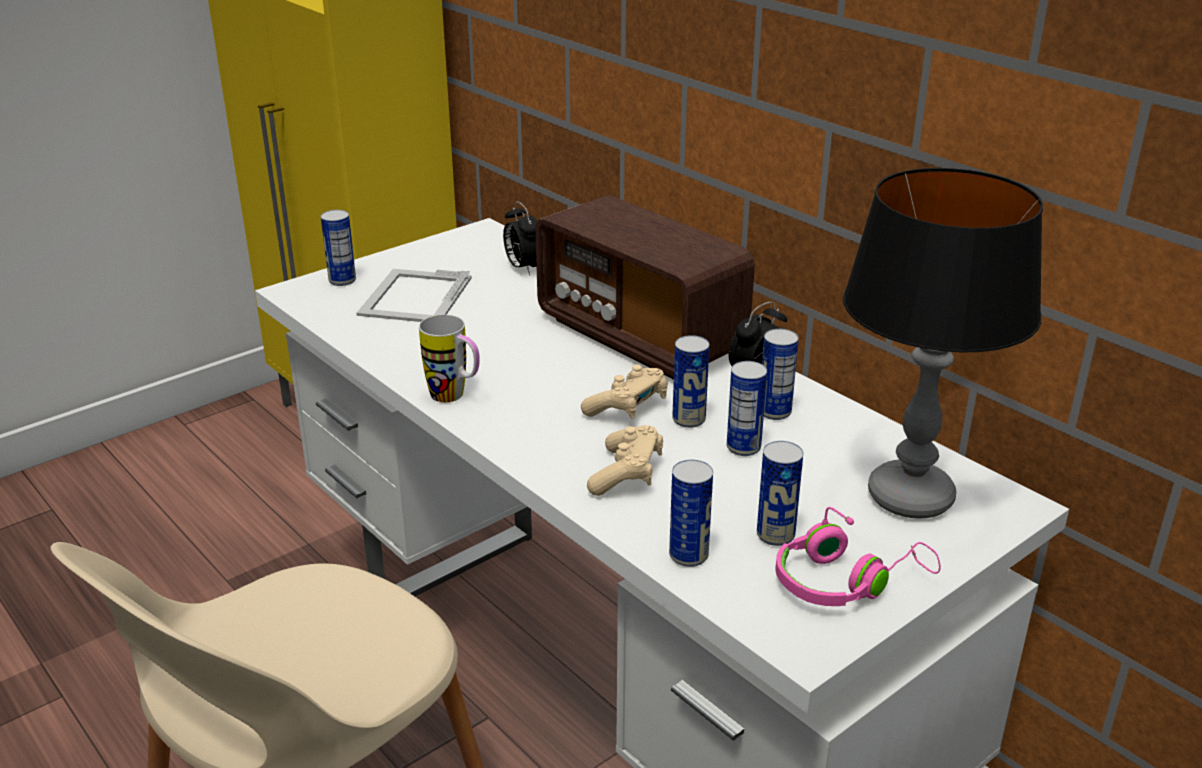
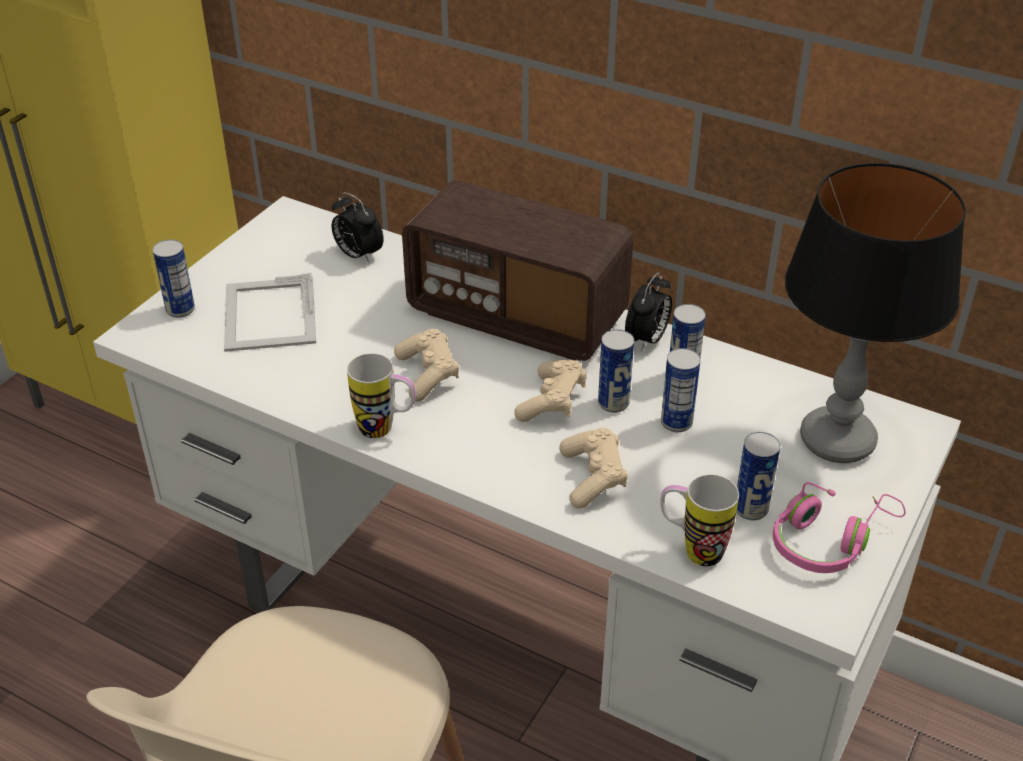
camera: 20 degrees left, 10 degrees up
(524, 364) = (428, 375): none -> beige game controller
(688, 555) = (692, 550): can -> mug

